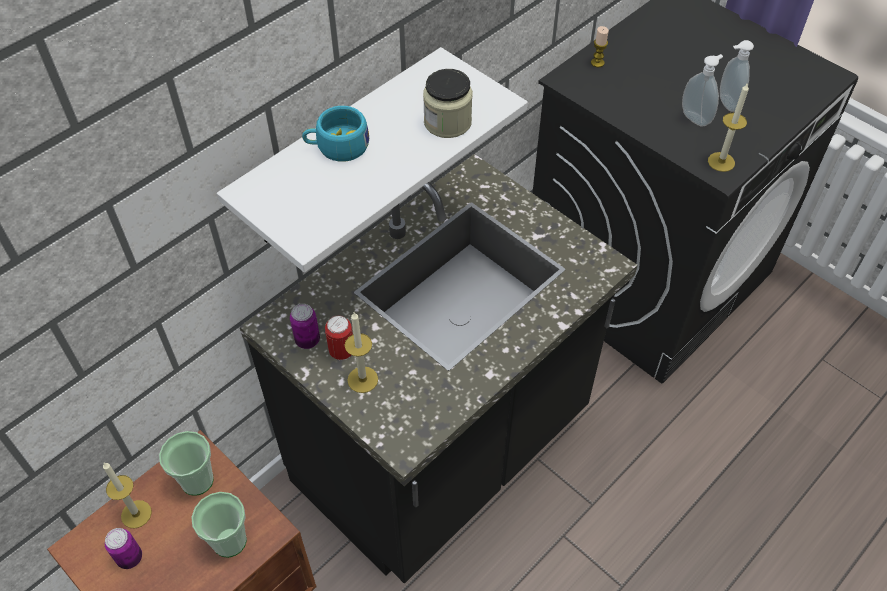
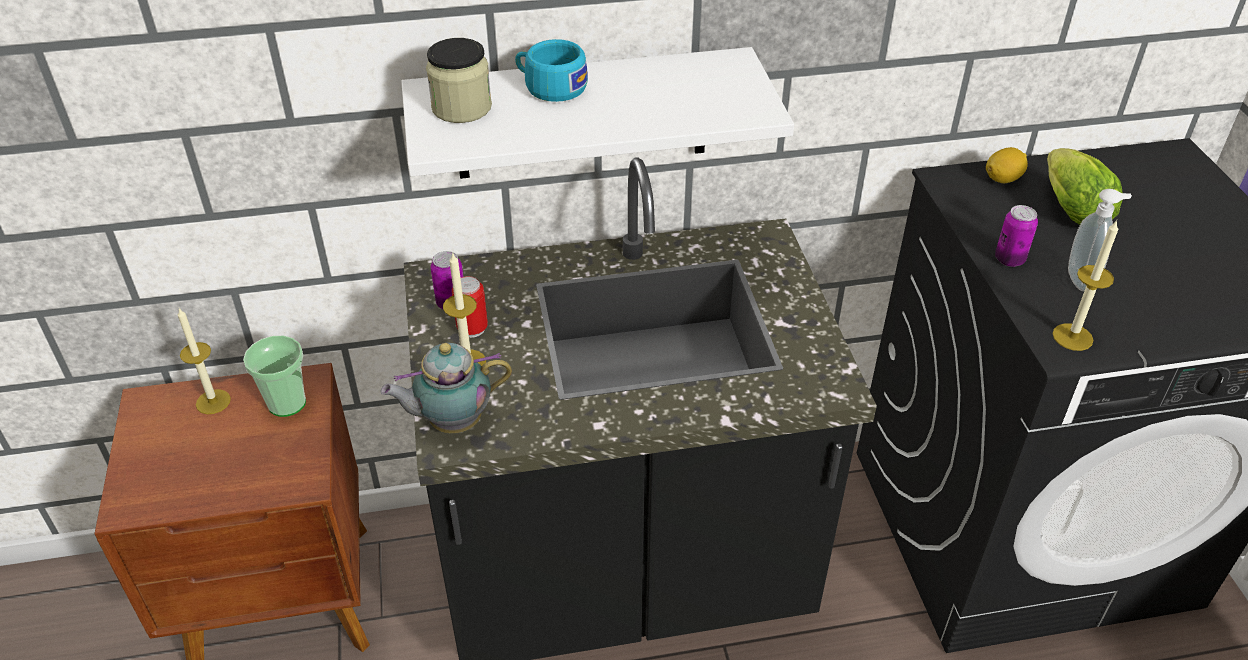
camera: 35 degrees right, 10 degrees down
(130, 558) = (173, 434): can -> can (1009, 259)
(229, 541) = (263, 470): cup -> none
(394, 429) = (452, 422): none -> teapot
(447, 122) = (684, 109): jar -> jar (461, 108)
(597, 63) = (1003, 179): candle -> lemon
(650, 67) = (1069, 207): none -> lettuce
(726, 103) = (1140, 281): soap dispenser -> none

